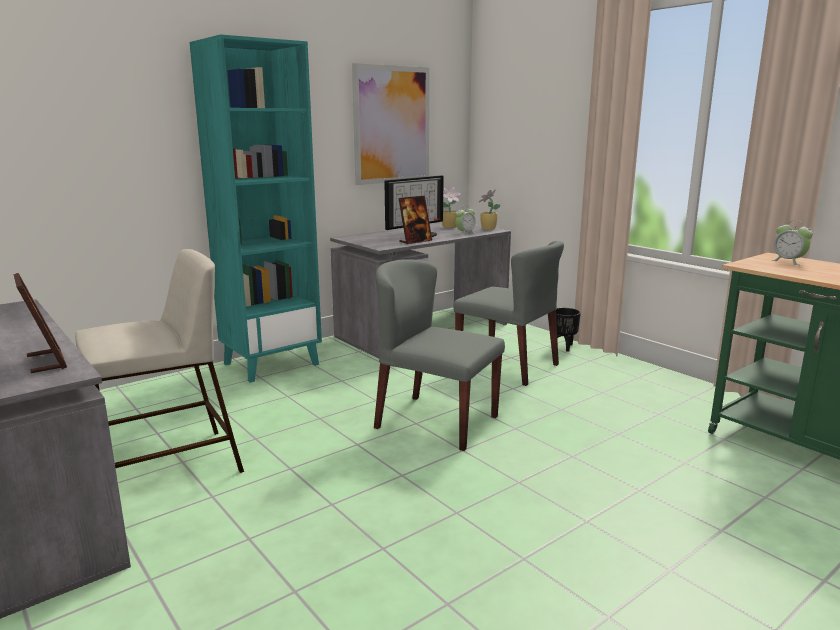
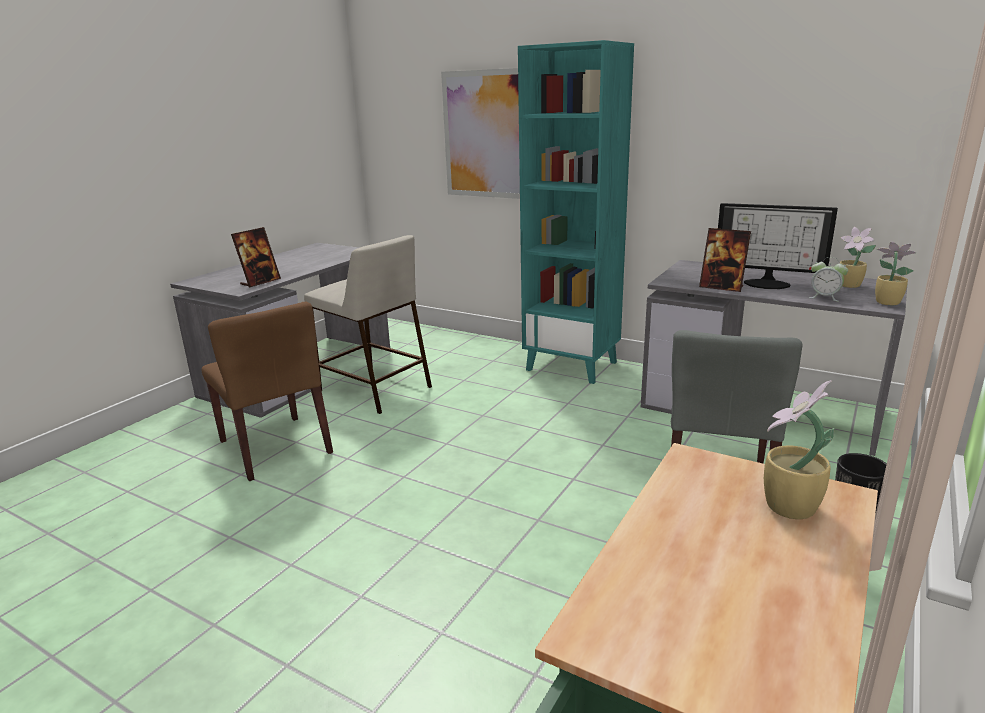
camera: 70 degrees right, 5 degrees up
(245, 556) = (275, 447): none -> brown chair
(391, 125) = (800, 129): picture -> picture (487, 135)
(435, 422) = (517, 470): grey chair -> none
(788, 261) = (788, 508): alarm clock -> potted plant

